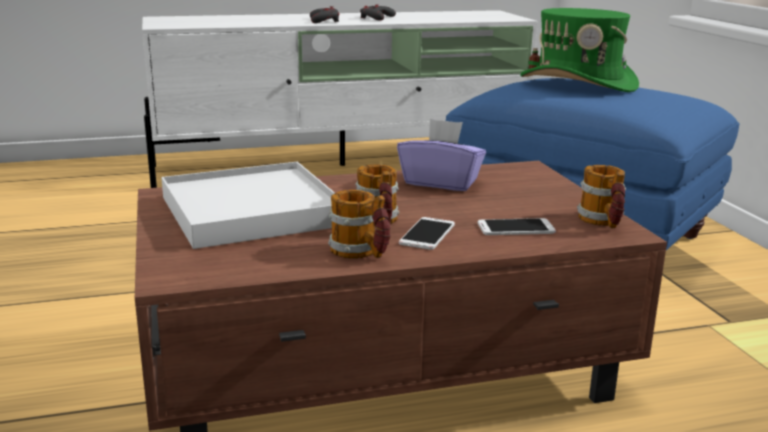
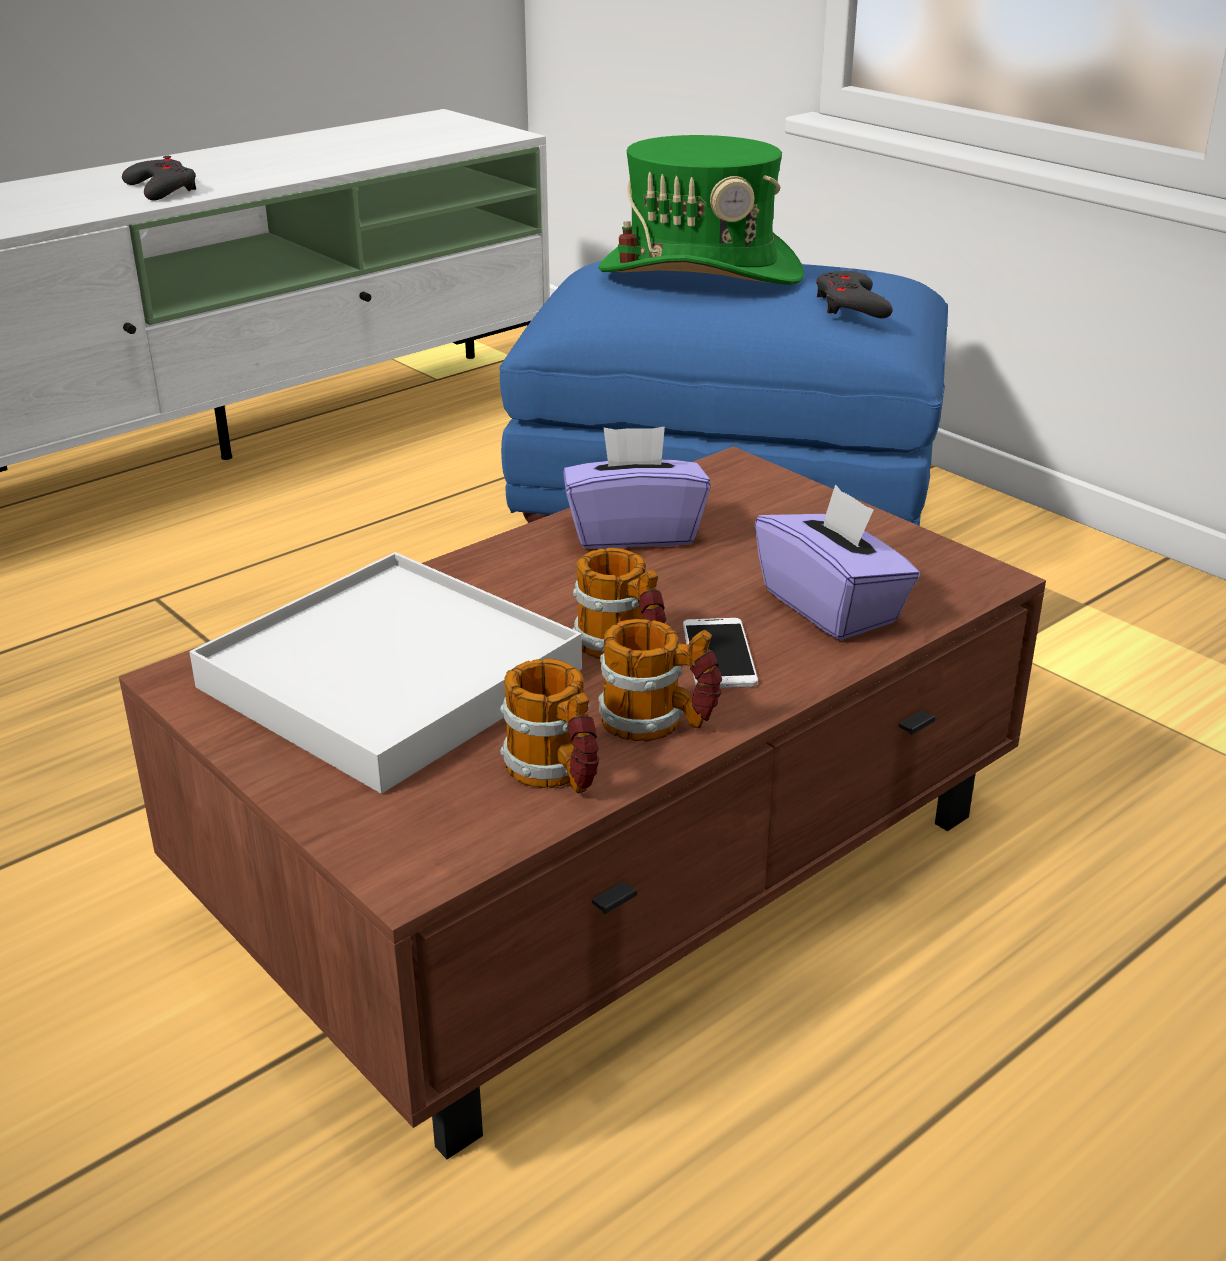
camera: 25 degrees left, 10 degrees up
(377, 18) = (252, 165): grey game controller -> grey game controller (851, 305)
(516, 228) = (832, 606): phone -> purple tissue box
(603, 222) = (936, 562): mug -> mug (557, 773)

